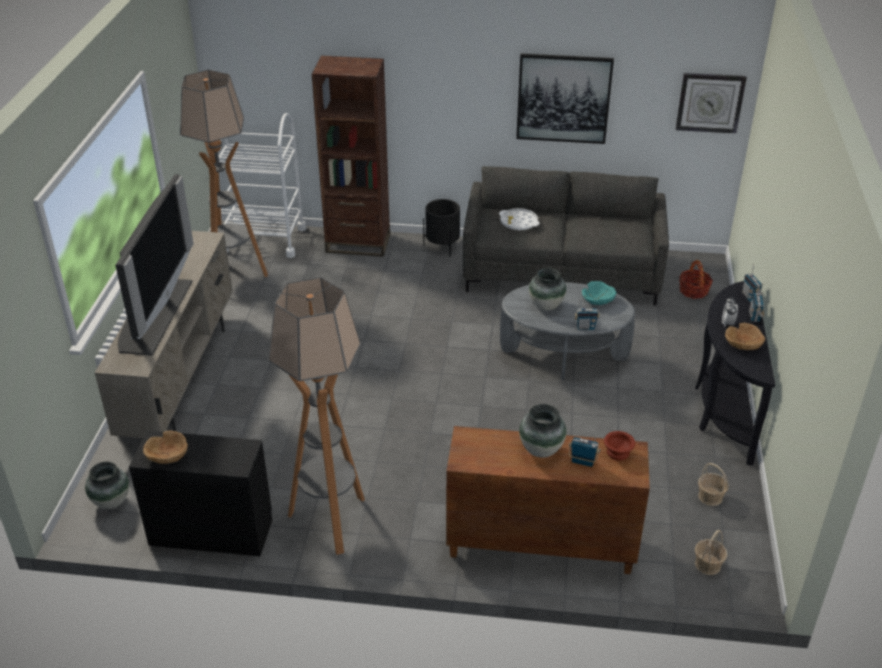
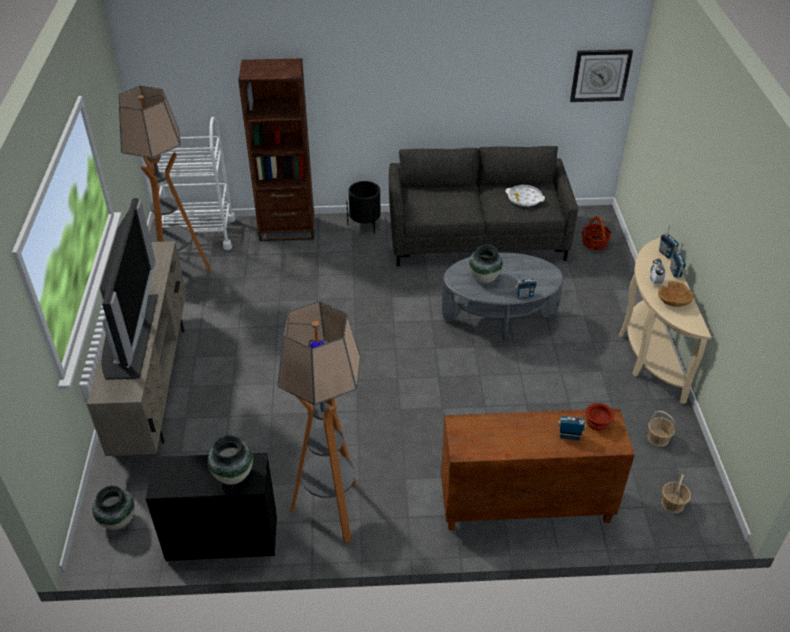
camera: 10 degrees left, 5 degrees up
(168, 456) = (181, 481): brown bowl -> none
(518, 223) = (439, 199): white tray -> white tray (524, 198)
(541, 450) = (529, 429): vase -> vase (233, 475)
(563, 98) = (469, 82): picture -> none
(598, 300) = (528, 267): turquoise bowl -> none
(722, 409) = (647, 353): black console table -> beige console table

